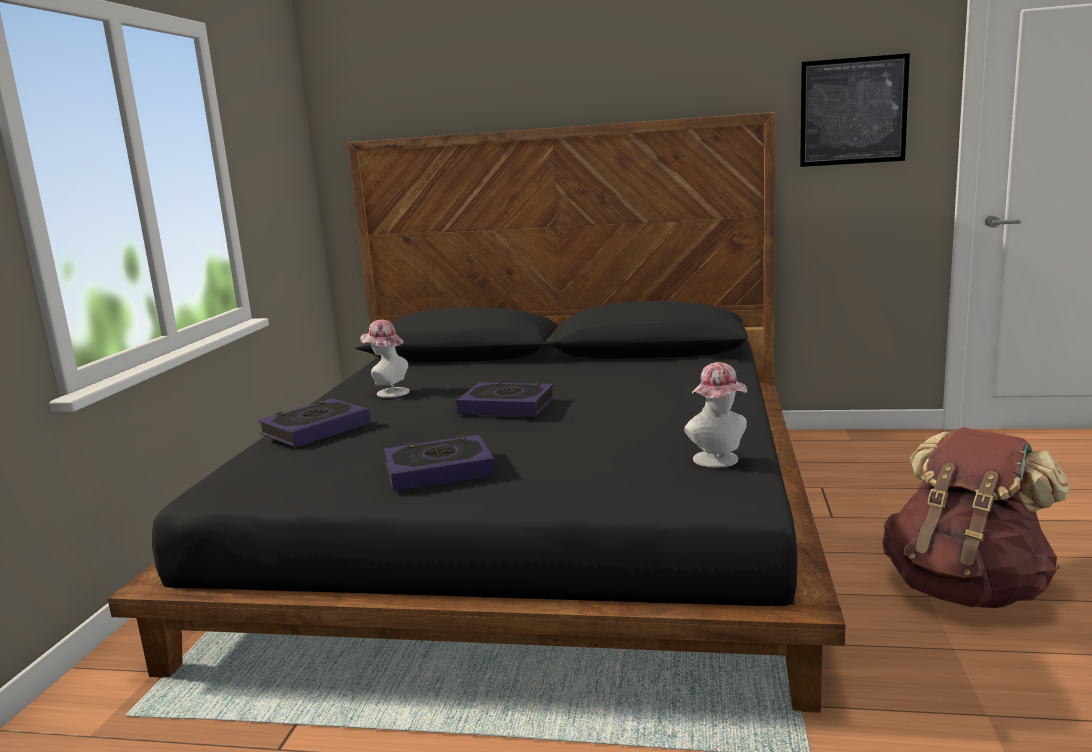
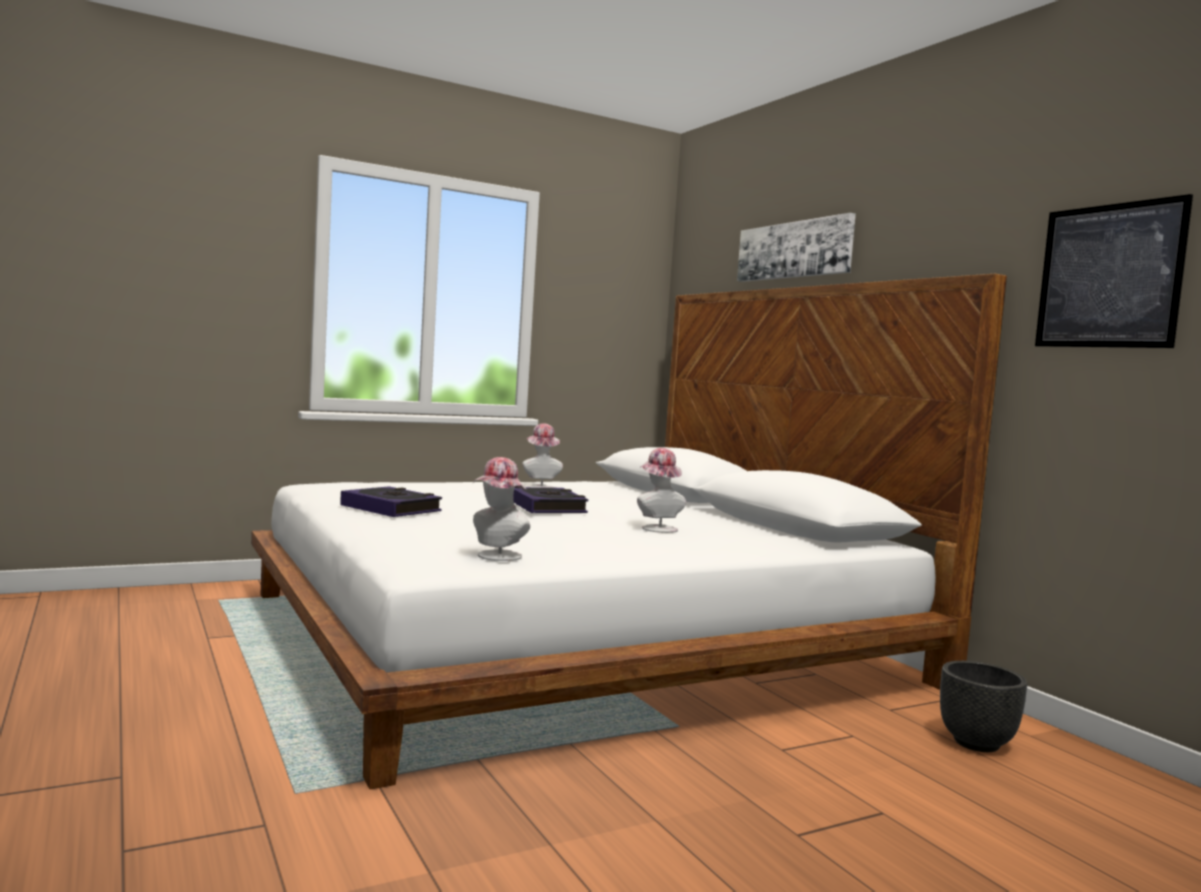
camera: 50 degrees right, 10 degrees down
(315, 429) = (431, 482): book -> none
(516, 89) = (794, 250): none -> picture
(532, 525) = (573, 638): black bed -> white bed
(633, 388) = (657, 528): none -> hat
(856, 457) = (977, 744): none -> black planter
(966, 589) = (701, 841): brown backpack -> none

